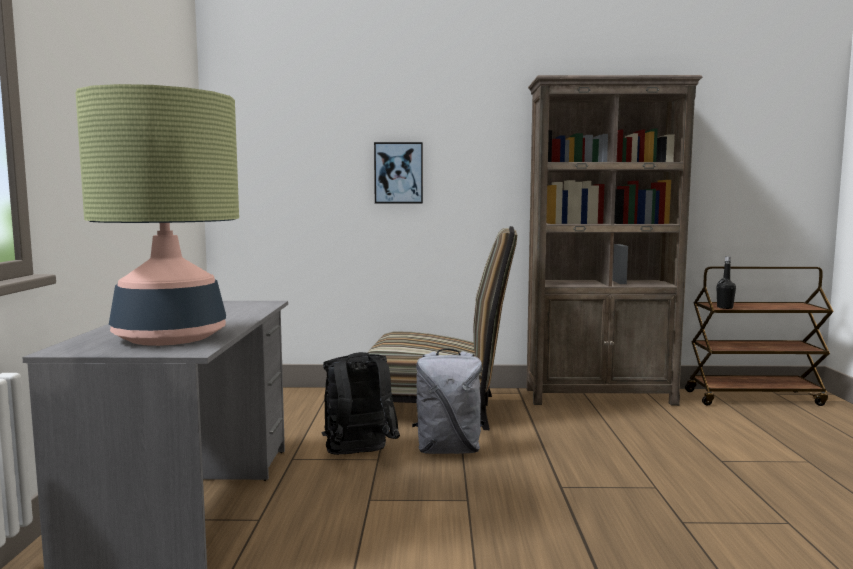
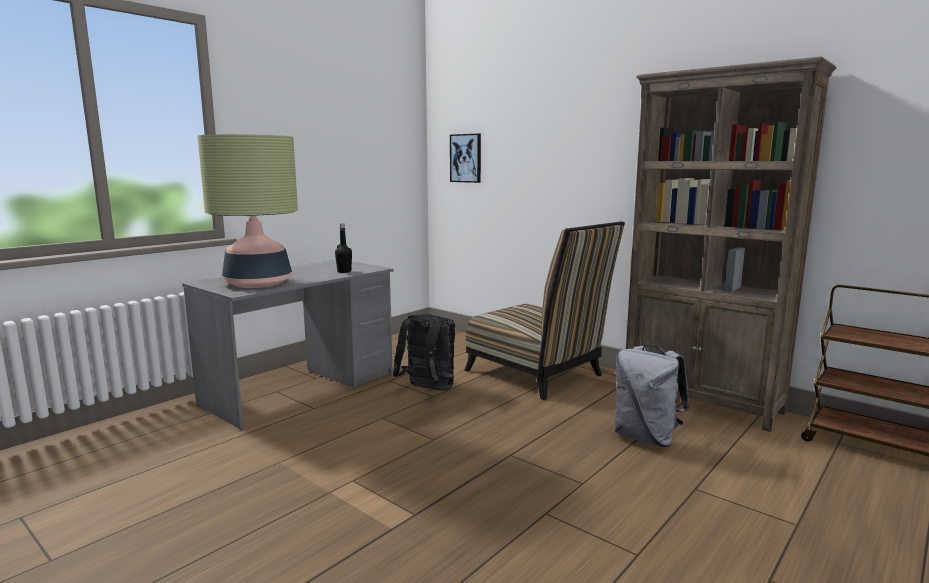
camera: 40 degrees right, 5 degrees up
(398, 173) = (549, 168): picture -> picture (466, 158)
(448, 450) = (487, 404): grey backpack -> grey backpack (646, 438)
(724, 307) = (844, 335): black bottle -> black bottle (344, 271)

